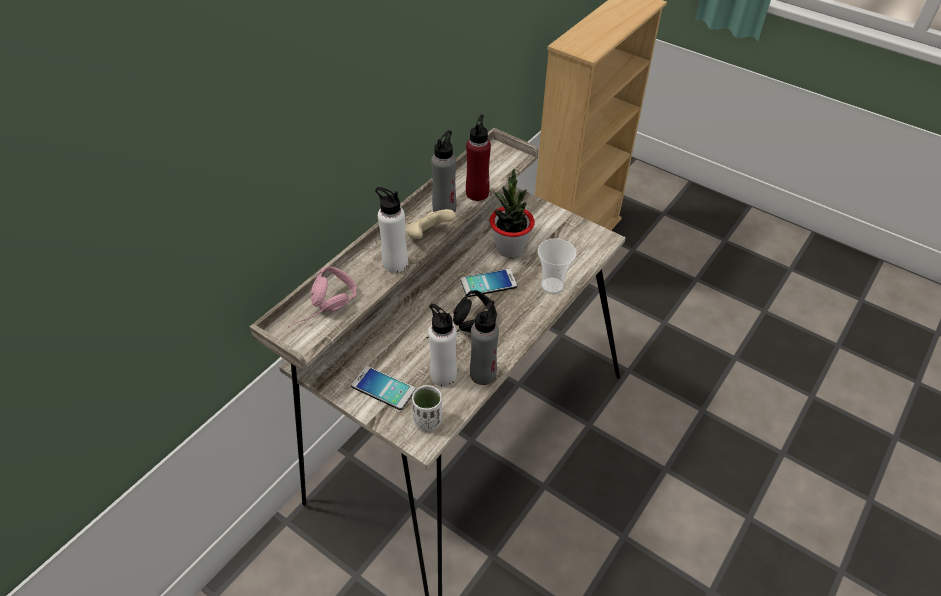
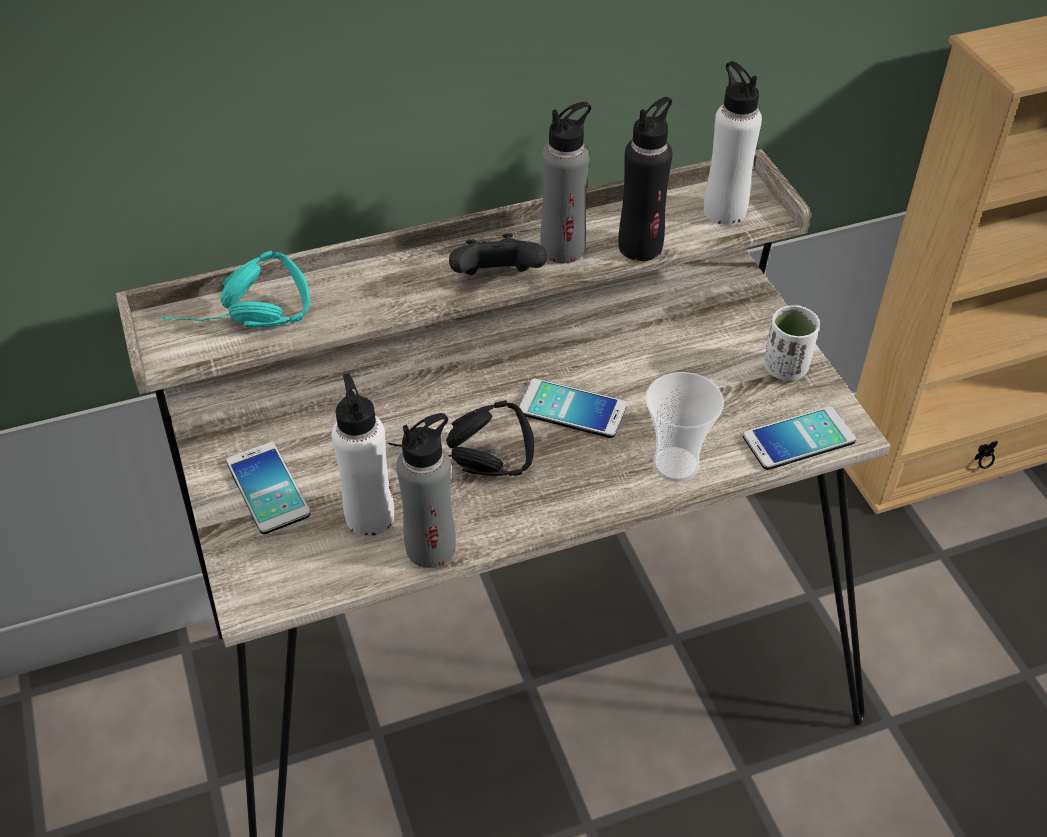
camera: 35 degrees right, 0 degrees up
(326, 311) = (243, 324): pink headphones -> turquoise headphones
(395, 263) = (406, 299): white bottle -> white bottle (724, 211)
(427, 420) = (284, 572): white cup -> white cup (785, 368)
(428, 236) = (497, 280): beige game controller -> black game controller
(477, 193) = (640, 246): red bottle -> black bottle
(510, 248) = (659, 370): potted plant -> none
(590, 251) = (798, 439): none -> phone

